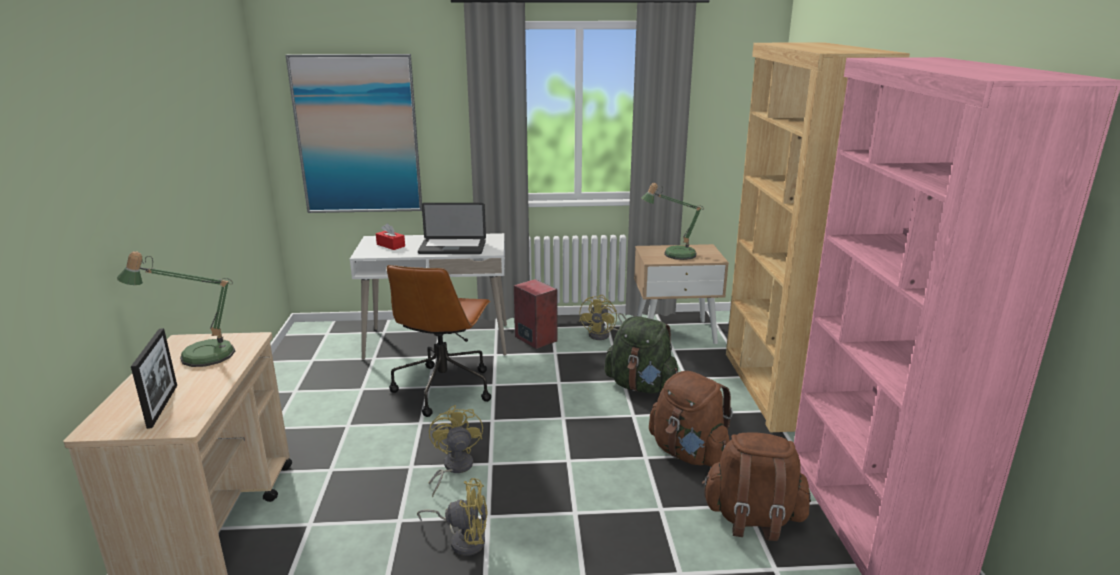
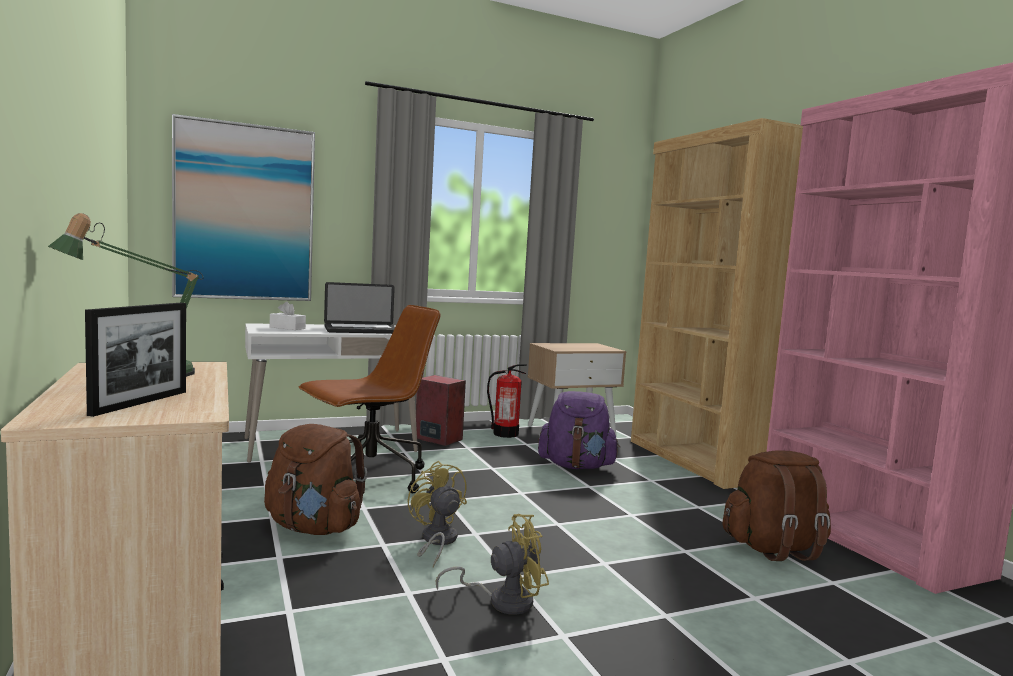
camera: 20 degrees left, 15 degrees down
(162, 406) = (140, 403): picture frame -> picture frame turned 45 degrees clockwise
(391, 245) = (287, 328): red tissue box -> white tissue box
(444, 388) = (368, 479): brown office chair -> brown office chair turned 120 degrees counterclockwise
(603, 335) = (505, 434): yellow fan -> fire extinguisher
(641, 386) = (576, 466): green backpack -> purple backpack
(674, 254) = (572, 347): table lamp -> none
(688, 453) = (668, 508): brown backpack -> brown backpack (313, 528)

